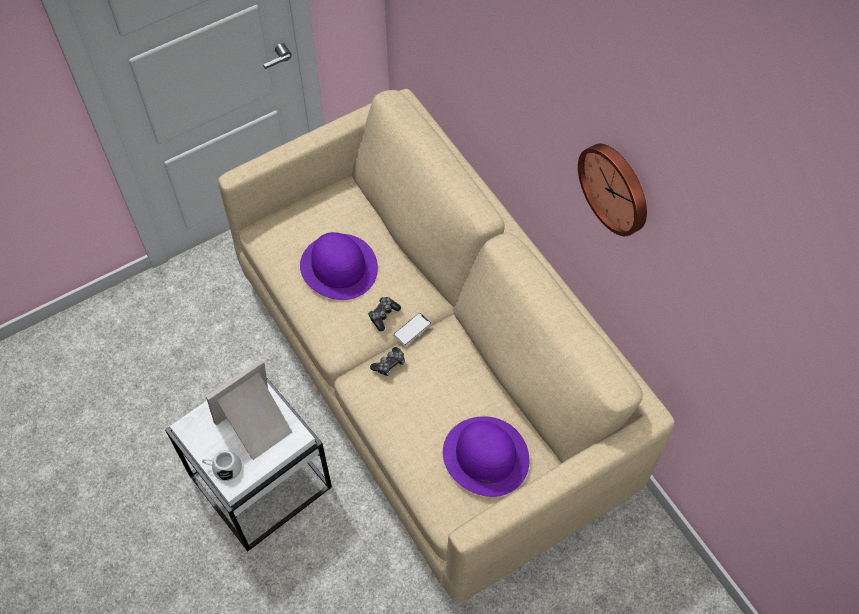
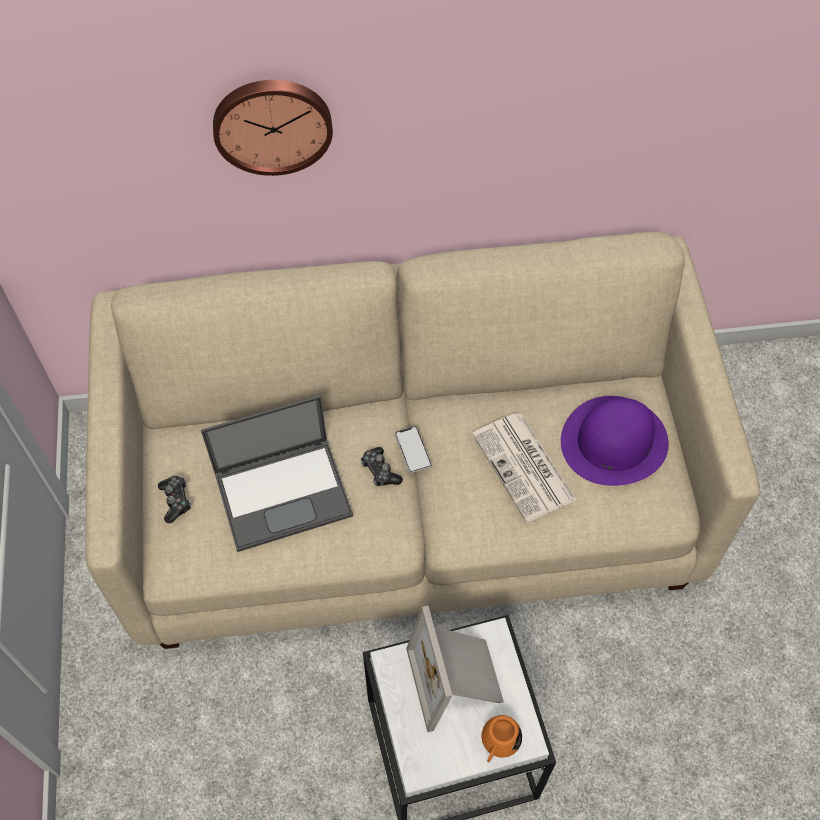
camera: 65 degrees left, 0 degrees up
(223, 467) = (498, 743): white mug -> orange mug
(339, 267) = (284, 492): purple hat -> laptop
(389, 364) = (448, 492): game controller -> game controller (176, 500)
(432, 404) = (525, 468): none -> newspaper
(616, 187) = (513, 77): wall clock -> wall clock (272, 124)

